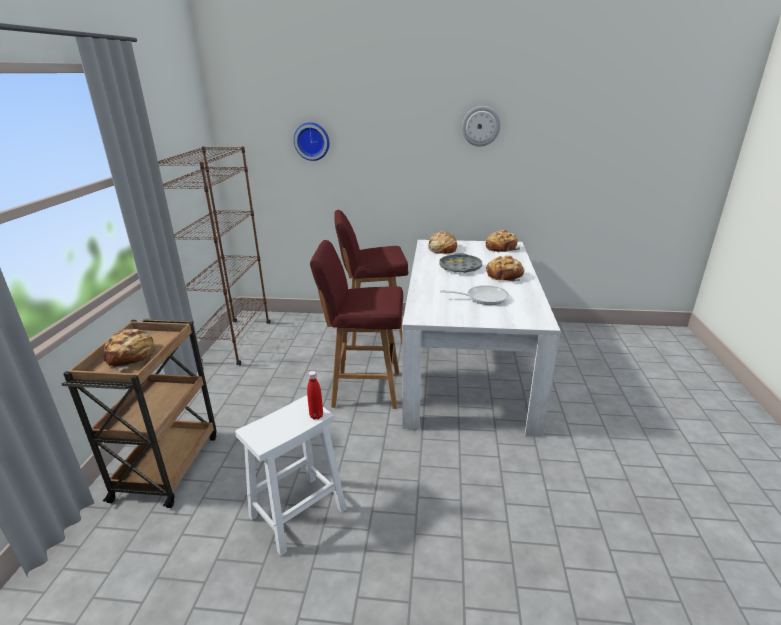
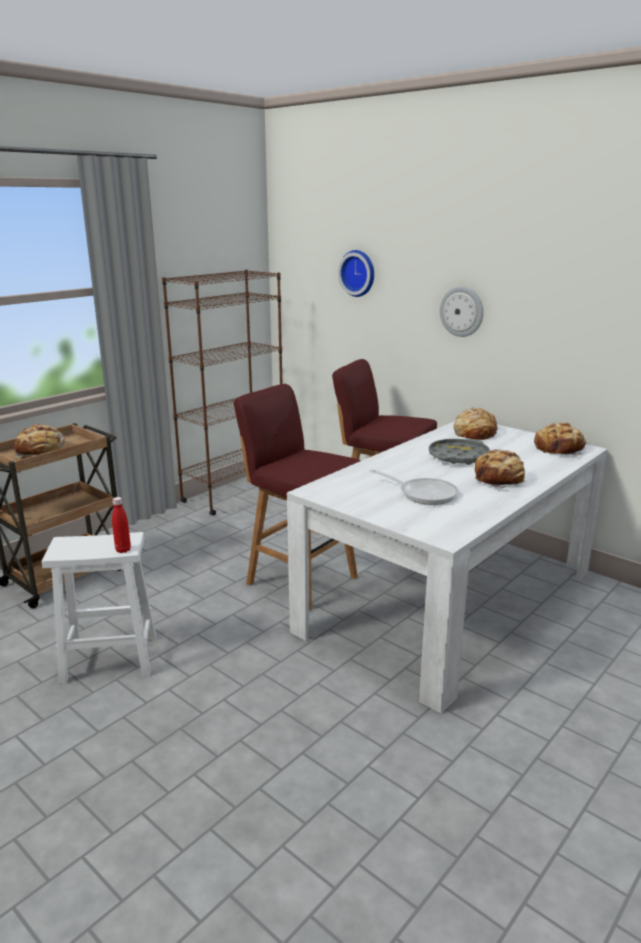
camera: 35 degrees right, 5 degrees down
(481, 126) = (558, 268): wall clock -> wall clock (462, 311)

